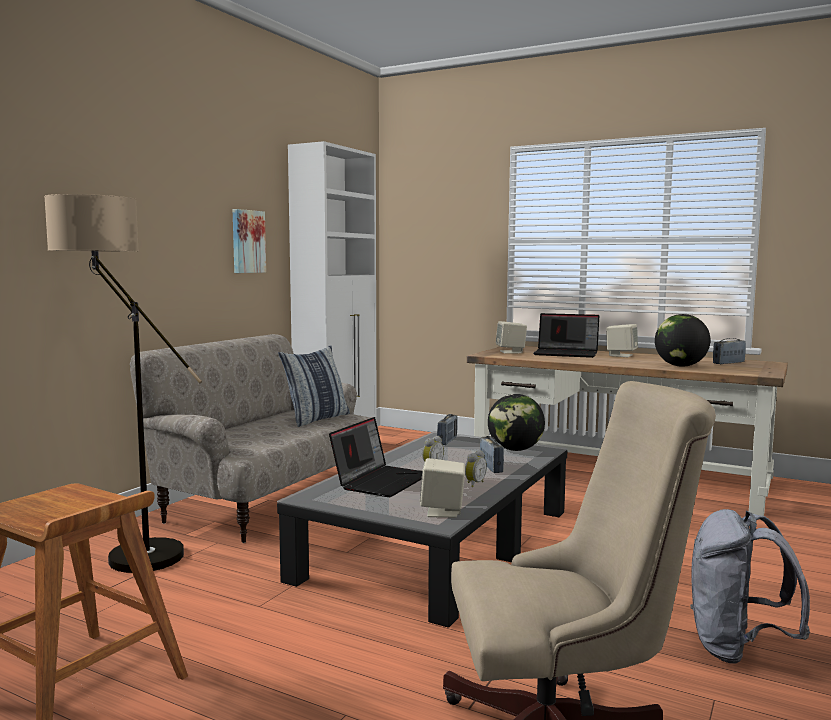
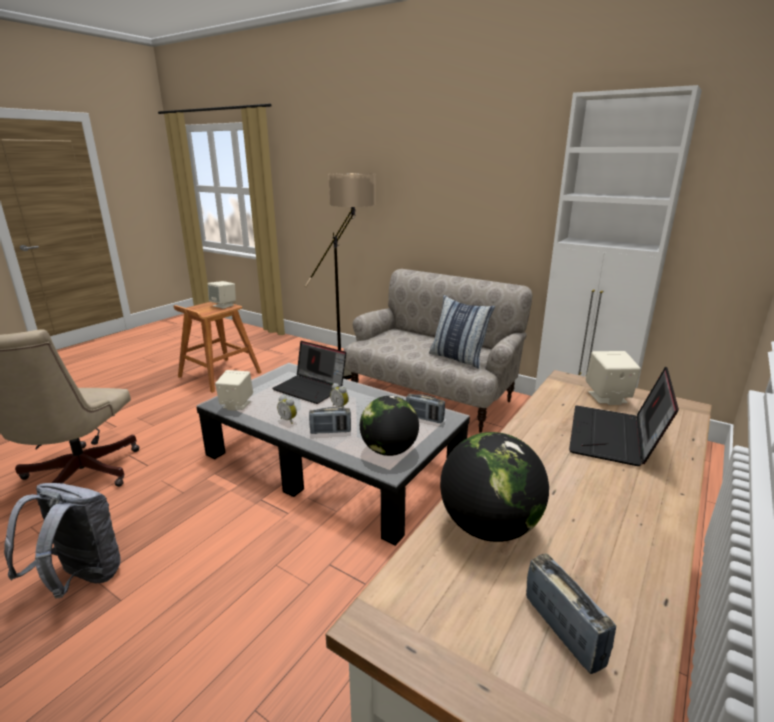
camera: 95 degrees right, 15 degrees up
(247, 241) = (517, 200): picture -> none
(621, 355) = (627, 491): beige speaker -> beige speaker (224, 305)

